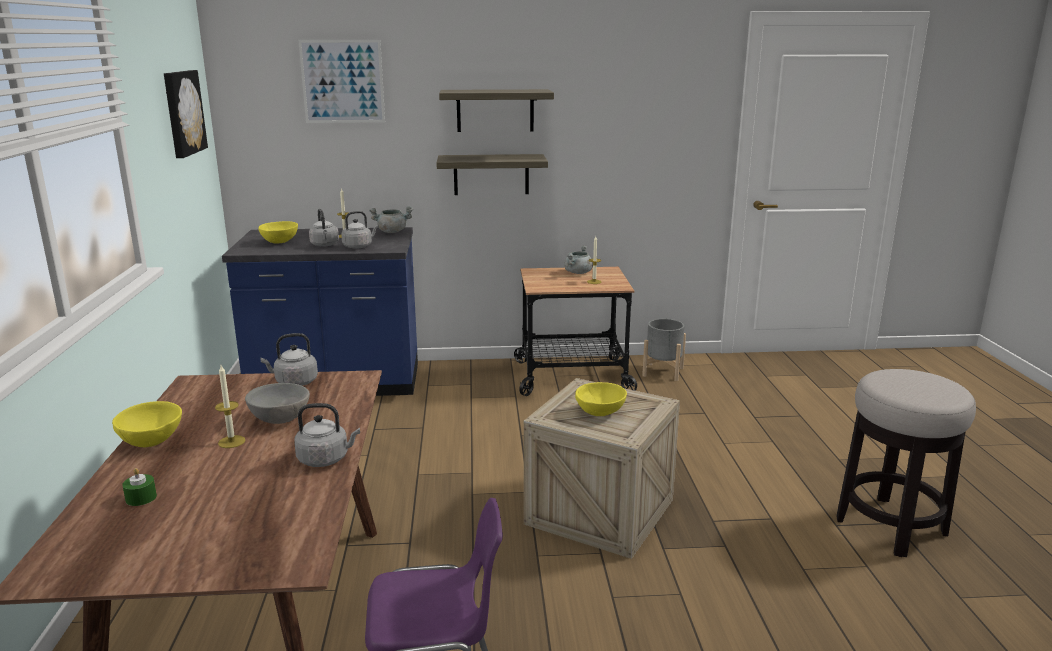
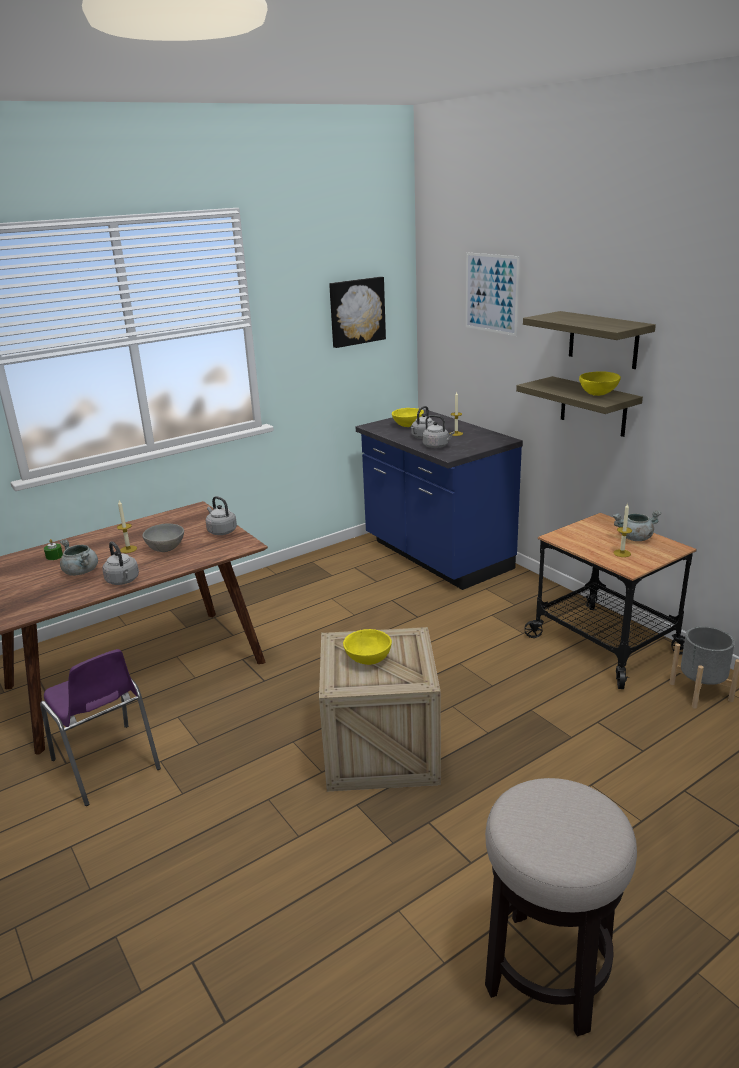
camera: 60 degrees right, 5 degrees up
(153, 441) = (115, 532): yellow bowl -> yellow bowl (599, 394)
(392, 231) = (495, 440): grey cooking pot -> grey cooking pot (81, 572)

